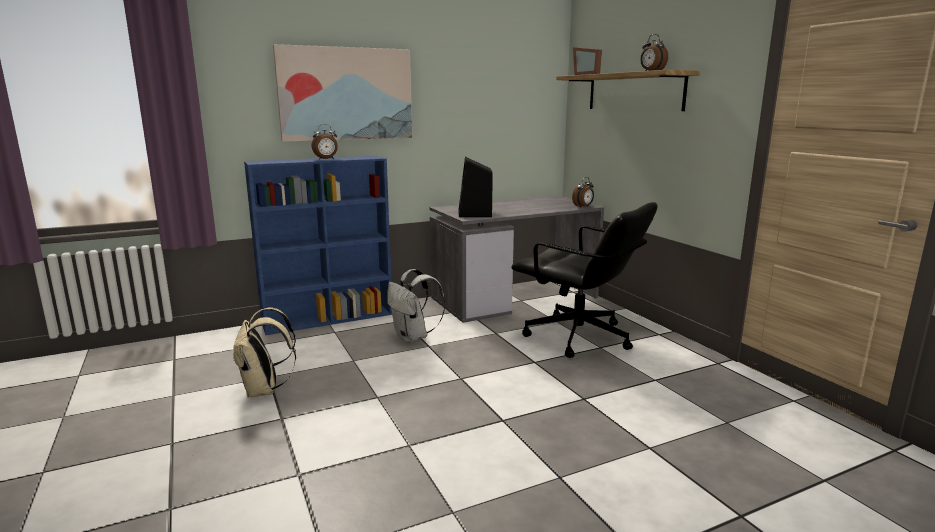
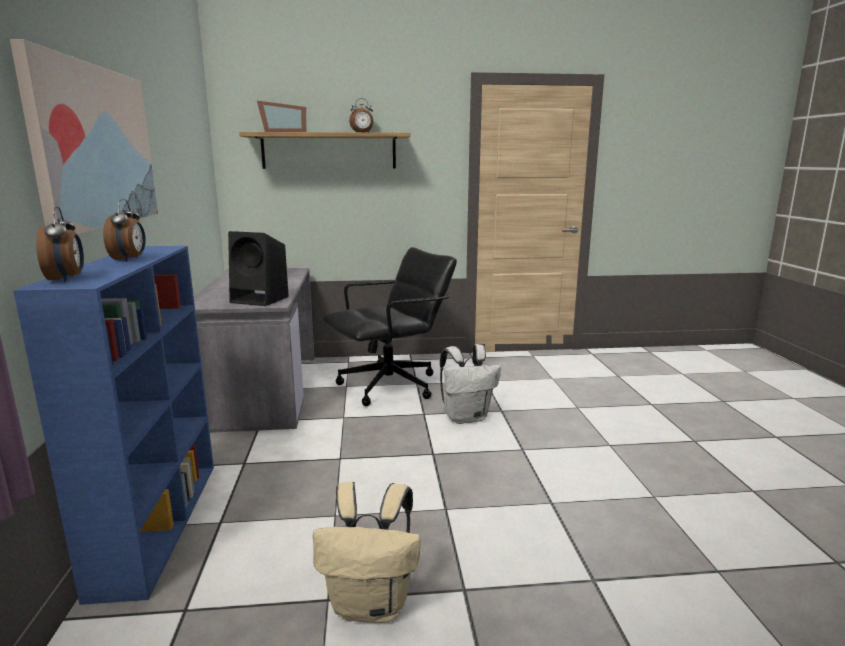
camera: 70 degrees left, 0 degrees up
(413, 337) = (304, 464): white backpack -> white backpack (466, 417)
(583, 207) = (297, 271): alarm clock -> alarm clock (67, 279)

